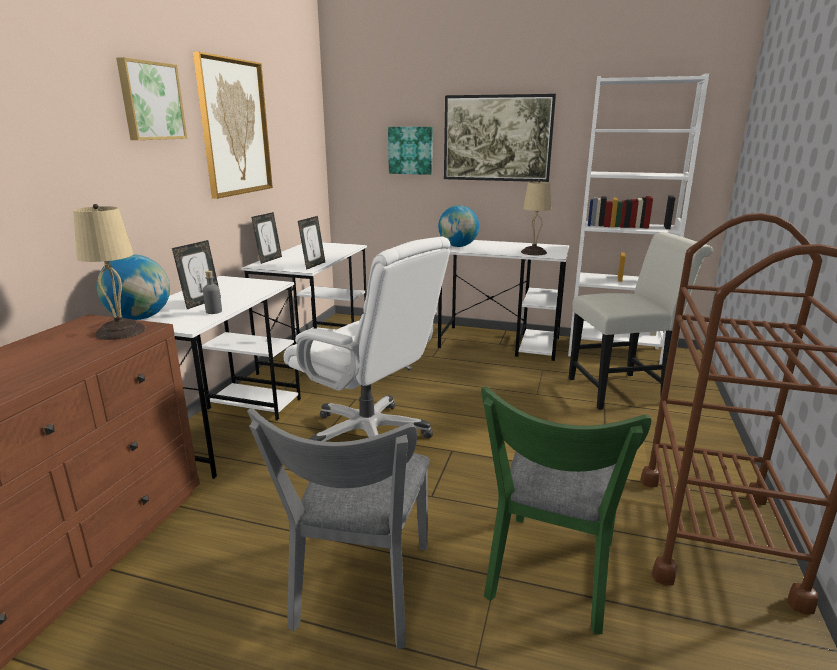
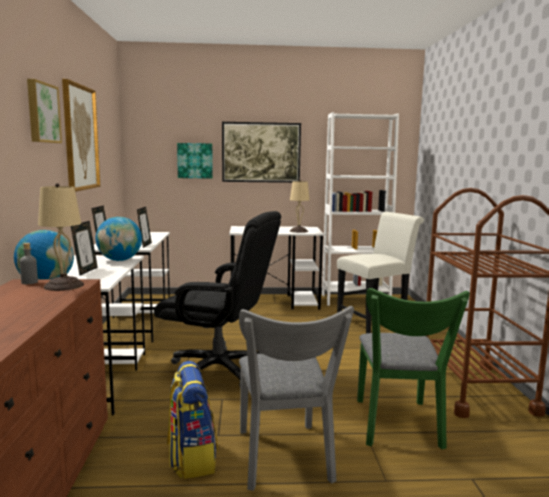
camera: 20 degrees left, 10 degrees down
(214, 311) = (105, 275): grey bottle -> grey bottle (29, 282)
(255, 561) = (191, 458): none -> backpack
(369, 435) = (219, 370): white office chair -> black office chair
(458, 246) = (241, 230): globe -> globe (120, 260)

